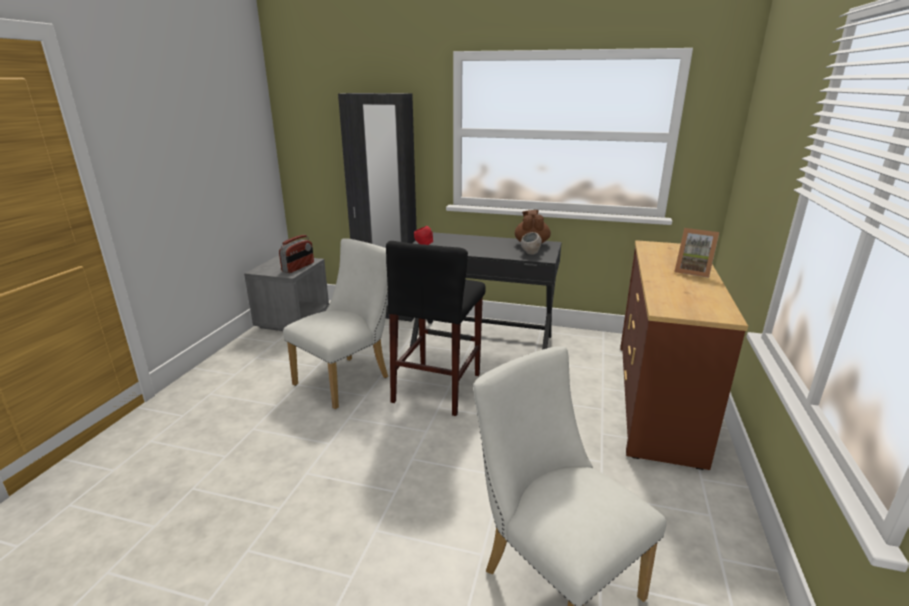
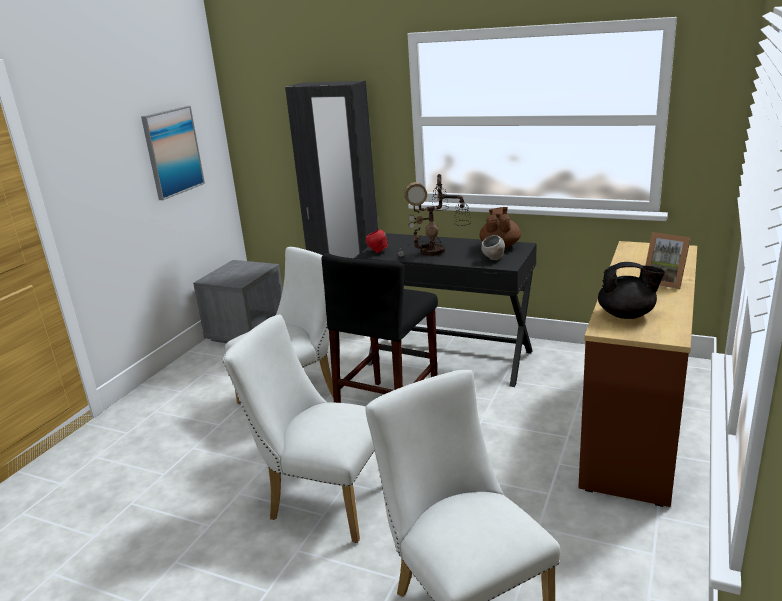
camera: 10 degrees right, 0 degrees up
(227, 148) = (172, 152): none -> picture
(298, 267) = (250, 275): radio -> none
(392, 476) = (323, 500): none -> white chair
(475, 247) = (434, 252): none -> table lamp
(677, 298) = (627, 315): none -> black teapot

